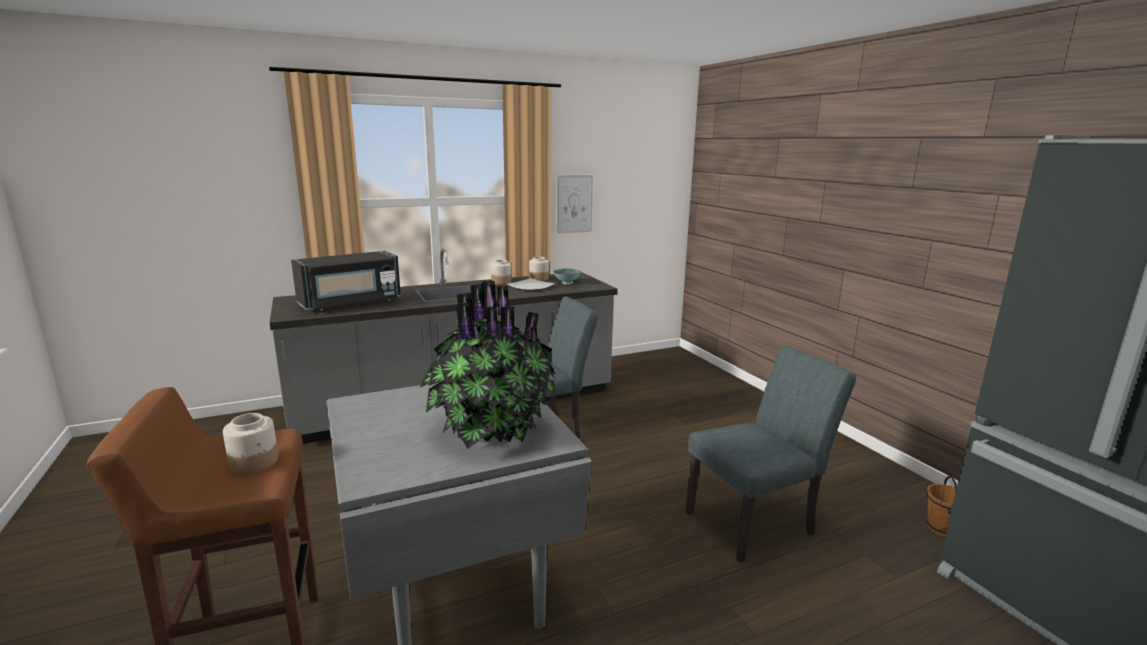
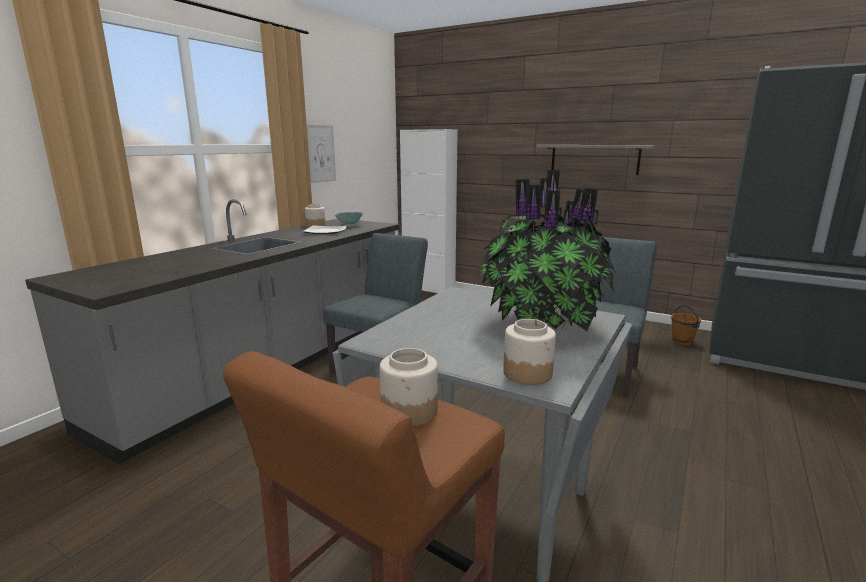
camera: 35 degrees left, 0 degrees up
(351, 303) = (162, 268): black microwave -> none
(501, 282) = (288, 232): jar -> jar (527, 373)
(696, 364) = (428, 288): none -> white cabinet
(887, 238) = (594, 159): none -> grey shelf

